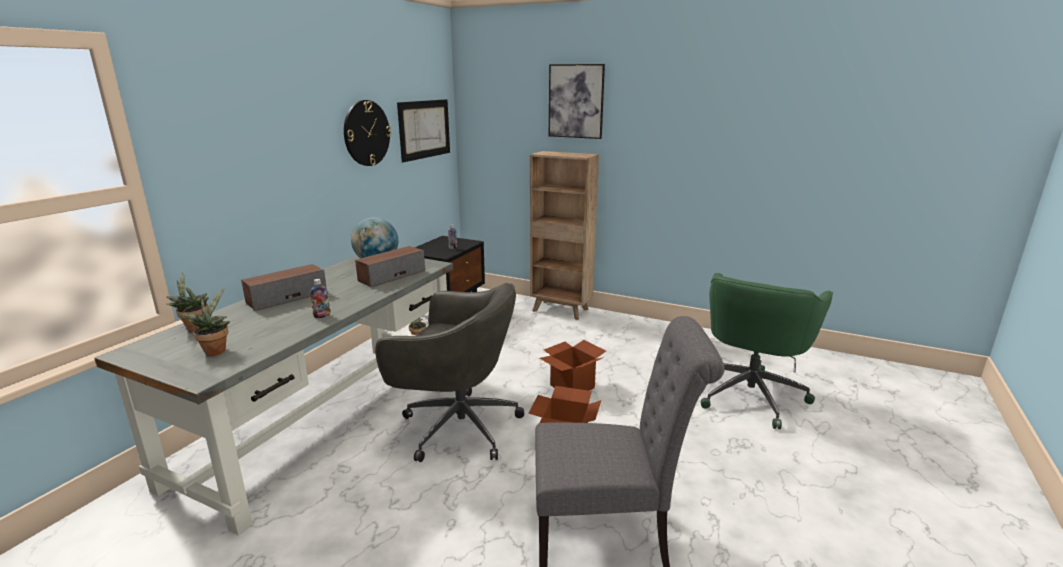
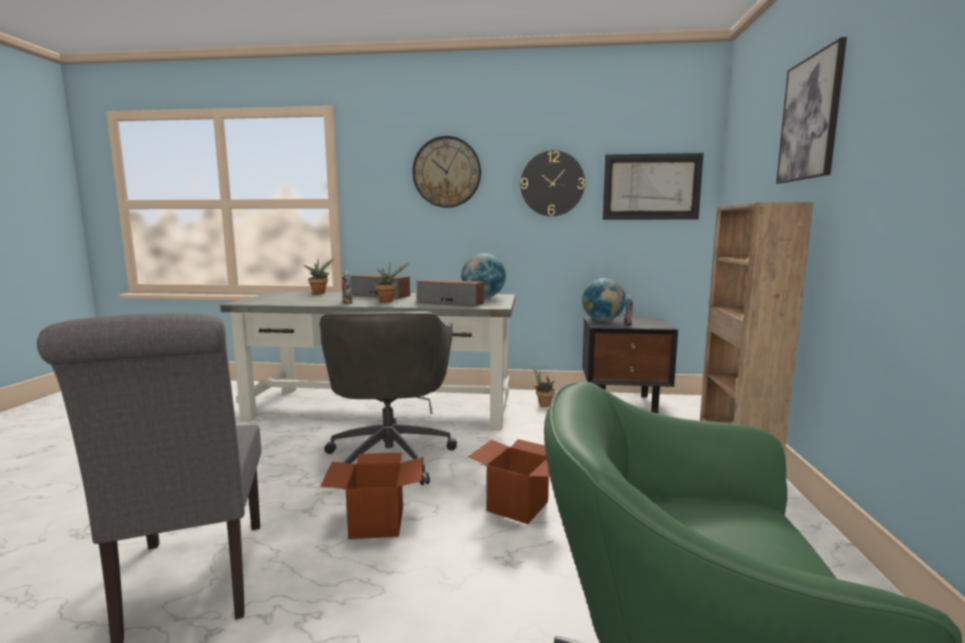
camera: 70 degrees right, 10 degrees down
(215, 350) = (283, 299): potted plant -> potted plant (388, 301)
(277, 129) = (447, 172): none -> wall clock
(428, 251) = (602, 320): none -> globe

